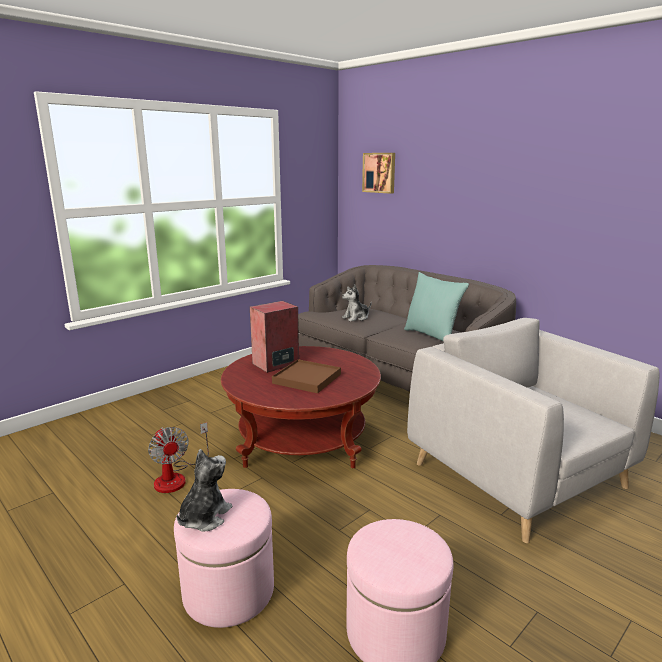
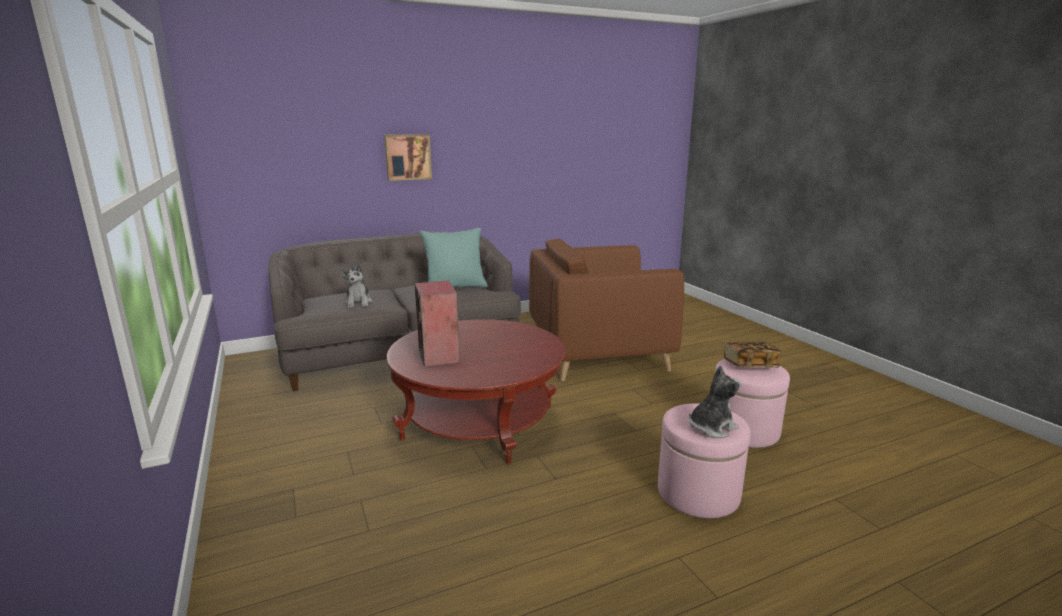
camera: 70 degrees left, 0 degrees up
(177, 477) = (499, 512): fan -> none
(204, 517) = (711, 428): plush toy -> plush toy turned 105 degrees clockwise
(307, 379) = (496, 348): brown tray -> none
(379, 172) = (270, 130): picture -> picture (408, 157)
(405, 546) = (750, 365): none -> book
(517, 474) = (597, 352): grey armchair -> brown armchair

